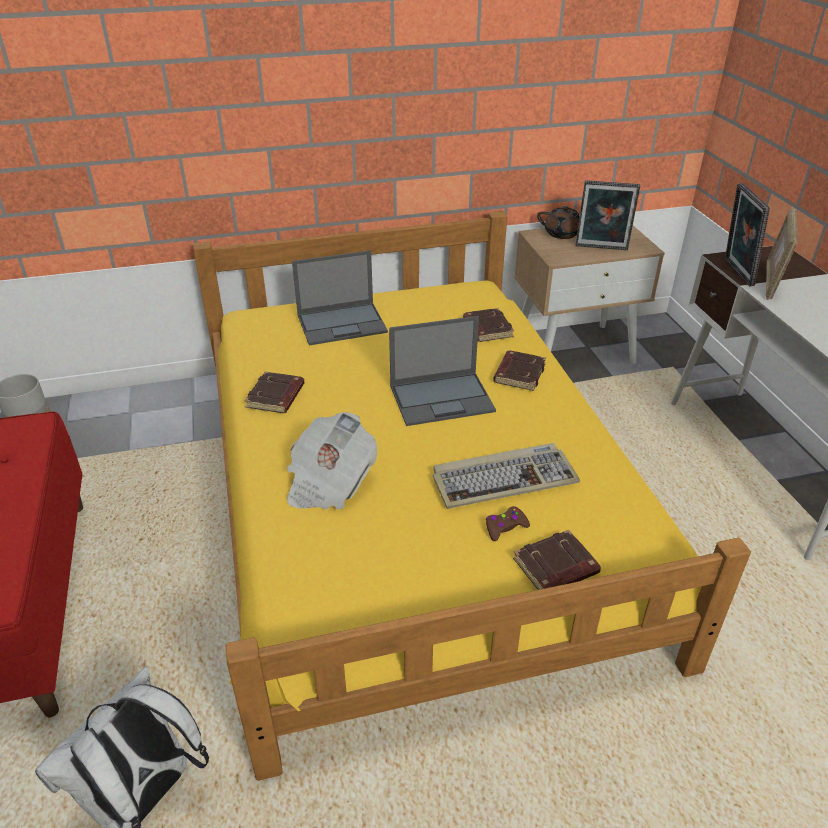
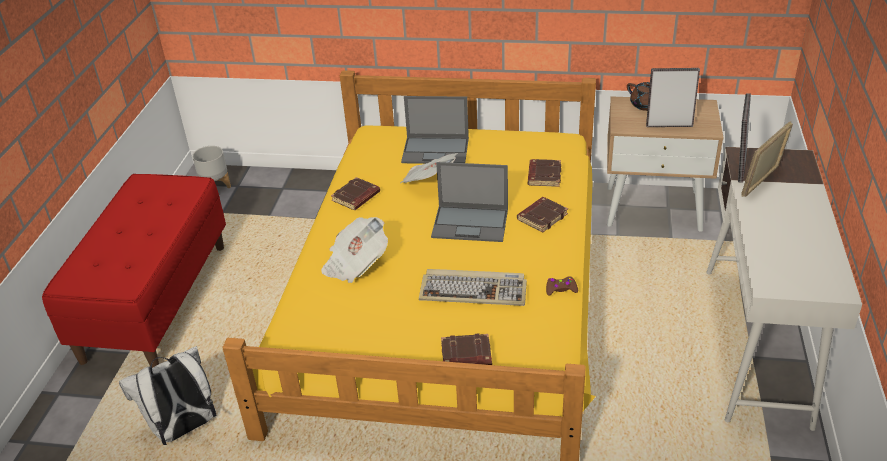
camera: 25 degrees right, 0 degrees up
(357, 360) = (429, 181): none -> newspaper
(505, 527) = (451, 322): brown game controller -> brown game controller (561, 289)
(601, 248) = (669, 124): picture frame -> picture frame turned 150 degrees clockwise

